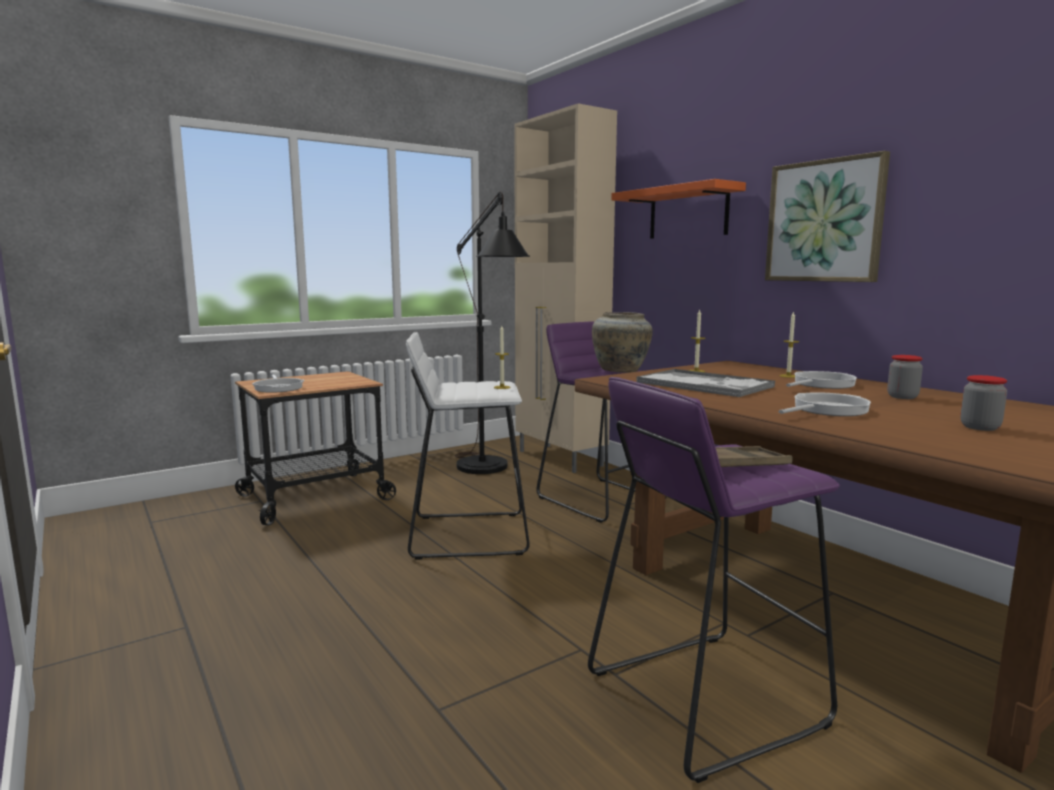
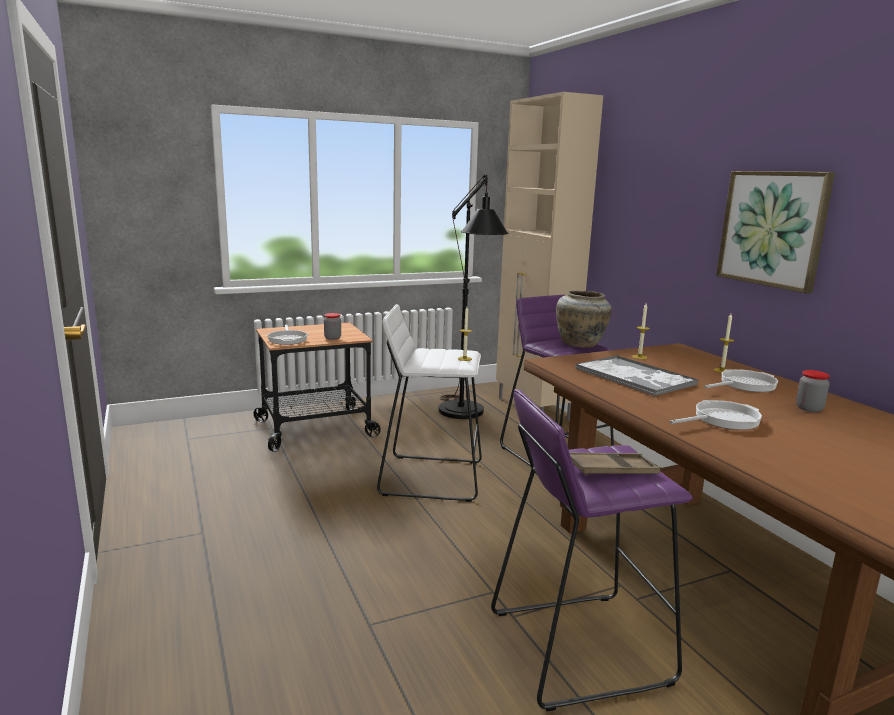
camera: 10 degrees right, 5 degrees up
(688, 213) = (657, 201): orange shelf -> none
(980, 427) = (847, 455): jar -> jar (332, 338)

